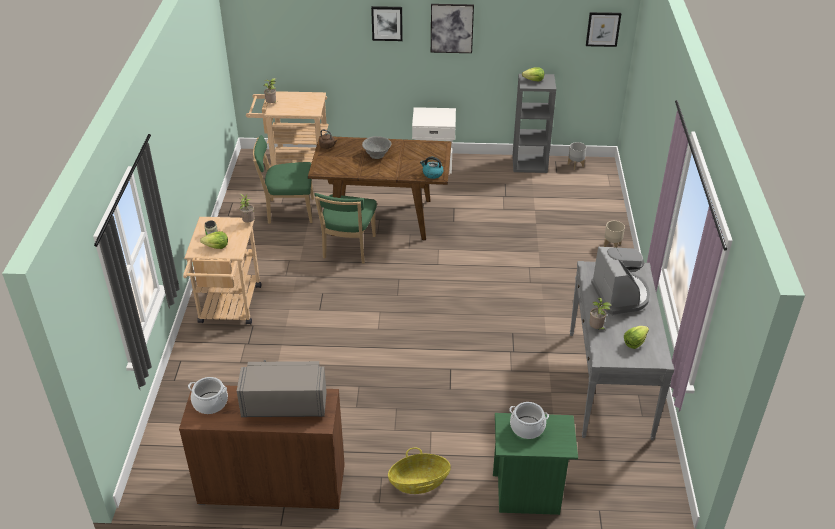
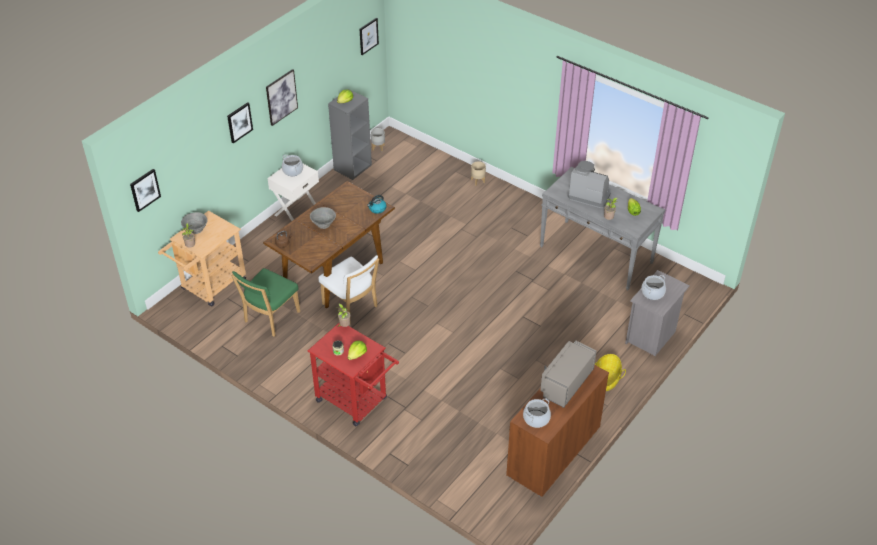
camera: 55 degrees left, 5 degrees up
(229, 309) = (356, 402): beige cart -> red cart
(253, 24) = (145, 189): none -> picture
(295, 97) = (196, 229): none -> grey bowl
(348, 249) = (352, 306): green chair -> white chair
(439, 114) = (293, 171): none -> cooking pot
(527, 494) = (651, 337): green nightstand -> grey nightstand

